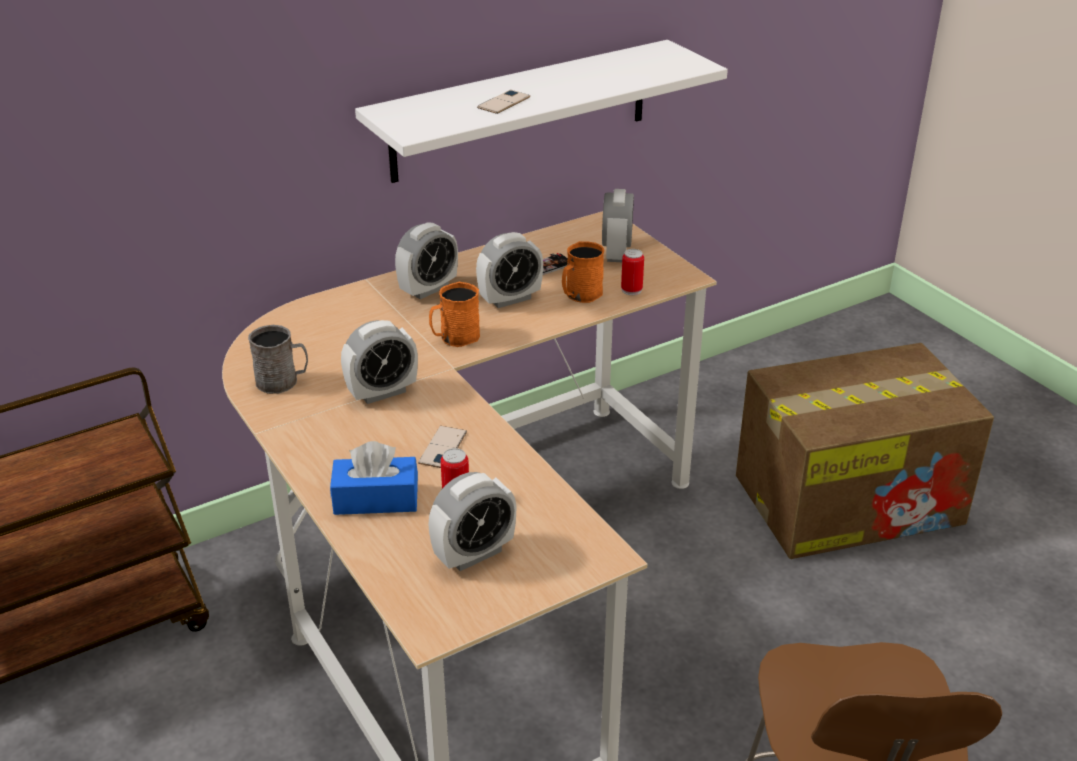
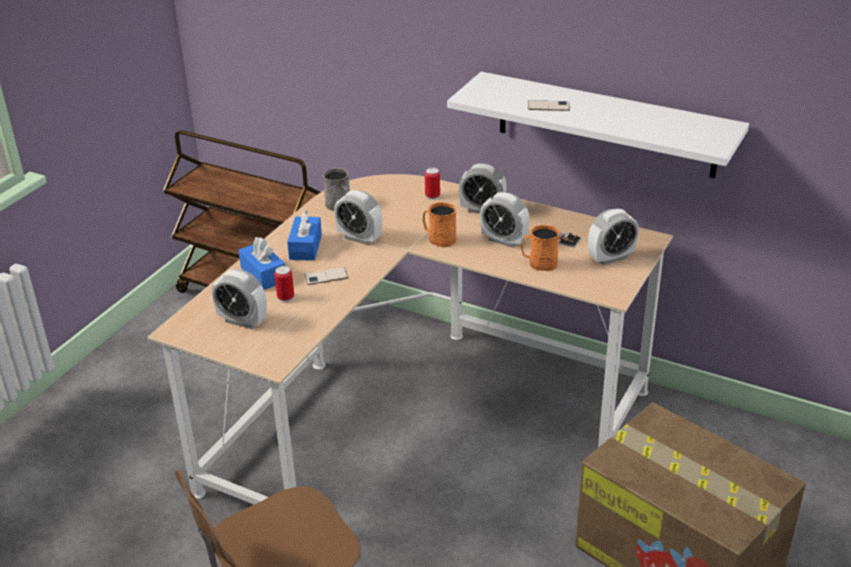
camera: 60 degrees right, 0 degrees up
(349, 441) = (305, 247): none -> blue tissue box
(631, 290) = (569, 280): can -> can (432, 196)

